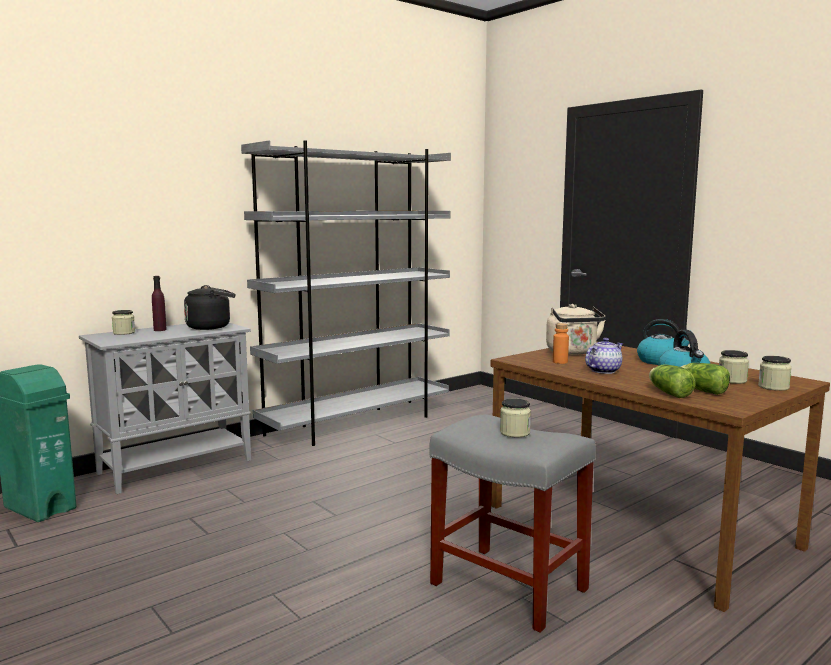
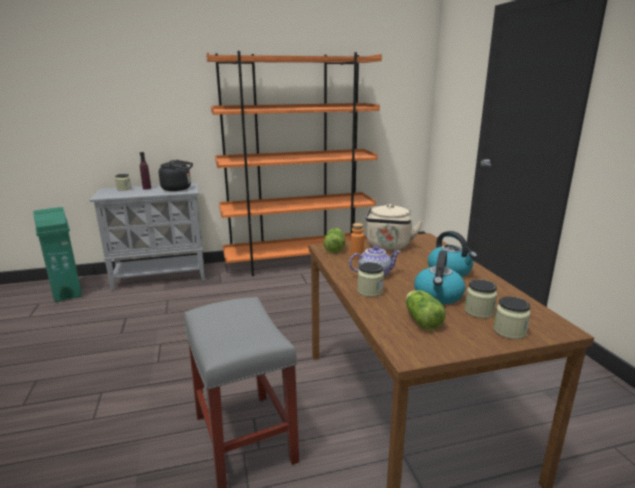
camera: 25 degrees right, 10 degrees up
(357, 423) = (299, 262): grey bookcase -> orange bookcase
(515, 433) = (237, 325): jar -> jar (370, 291)
(668, 393) = (383, 316): lettuce -> lettuce (335, 248)

